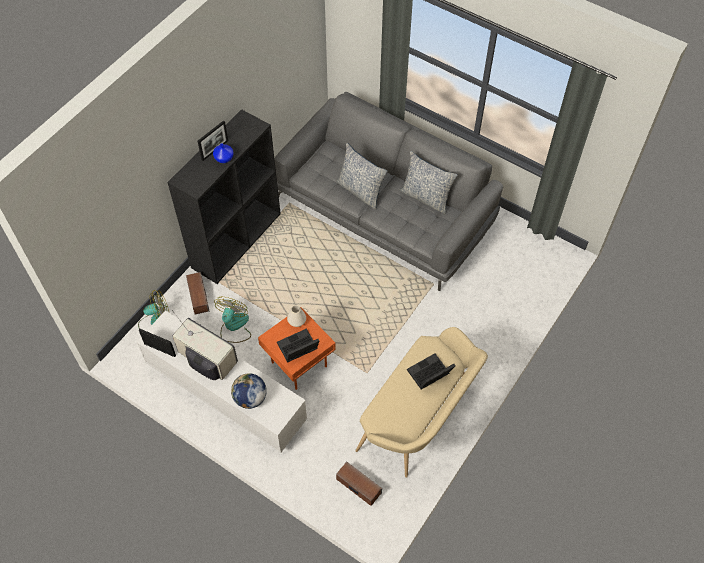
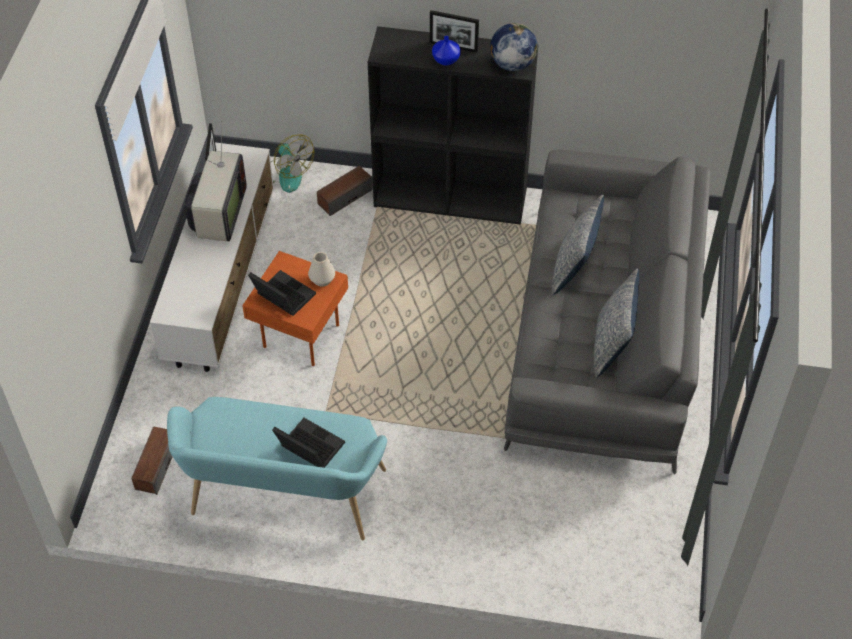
camera: 65 degrees right, 5 degrees down
(234, 326) = (321, 248): fan -> none
(250, 398) = (187, 276): globe -> globe (512, 64)
(419, 420) = (283, 499): beige bench -> turquoise bench

